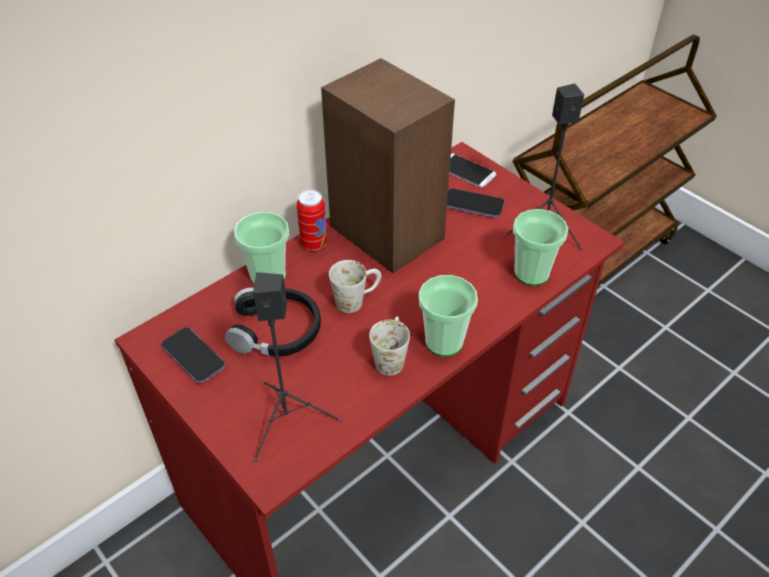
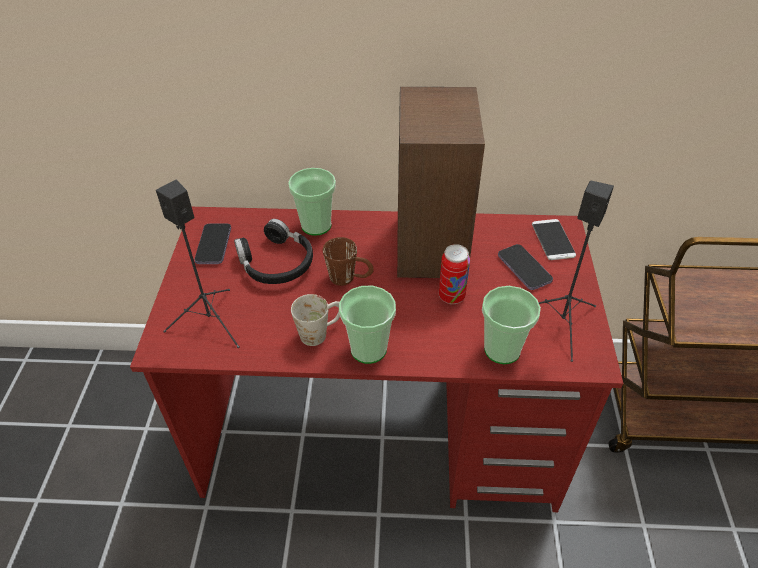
camera: 45 degrees right, 0 degrees up
(314, 243) = (371, 223): can -> can (451, 296)
(357, 300) = (349, 278): white mug -> brown mug

